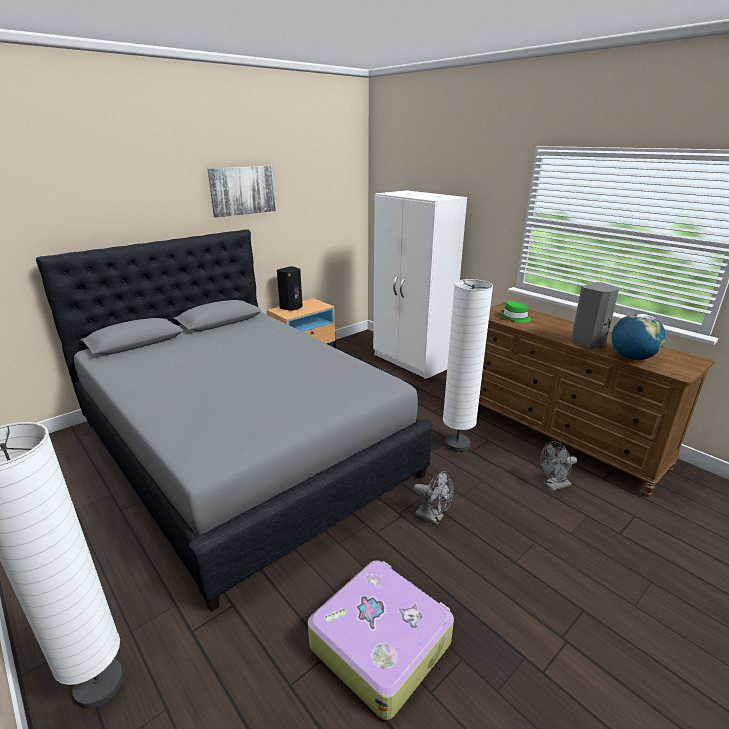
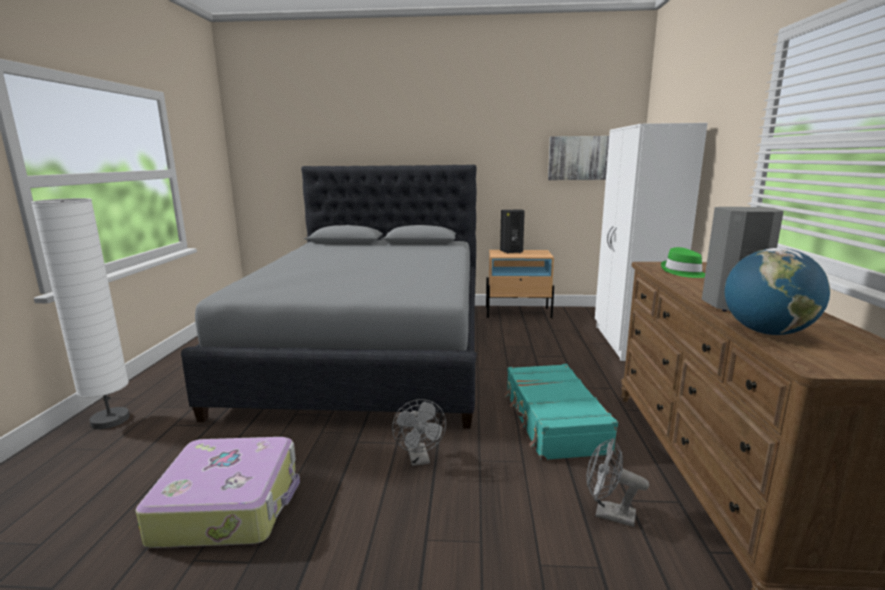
camera: 45 degrees right, 10 degrees down
(242, 190) = (480, 129): picture -> picture (581, 158)
(457, 444) = (553, 422): white floor lamp -> turquoise suitcase

